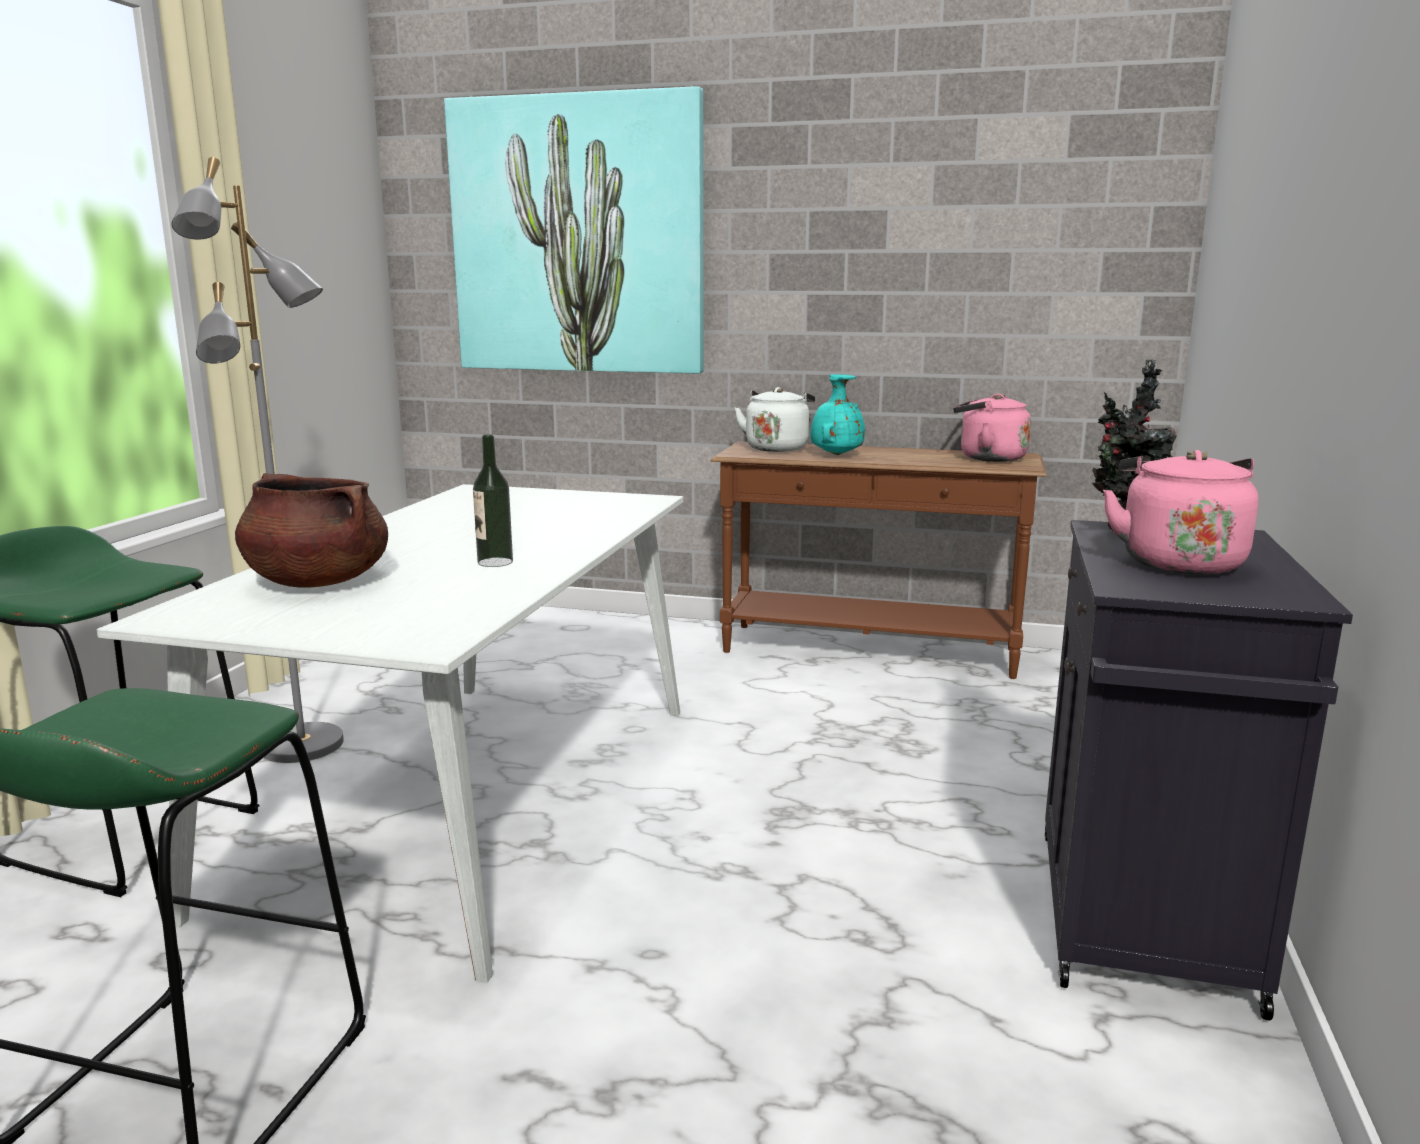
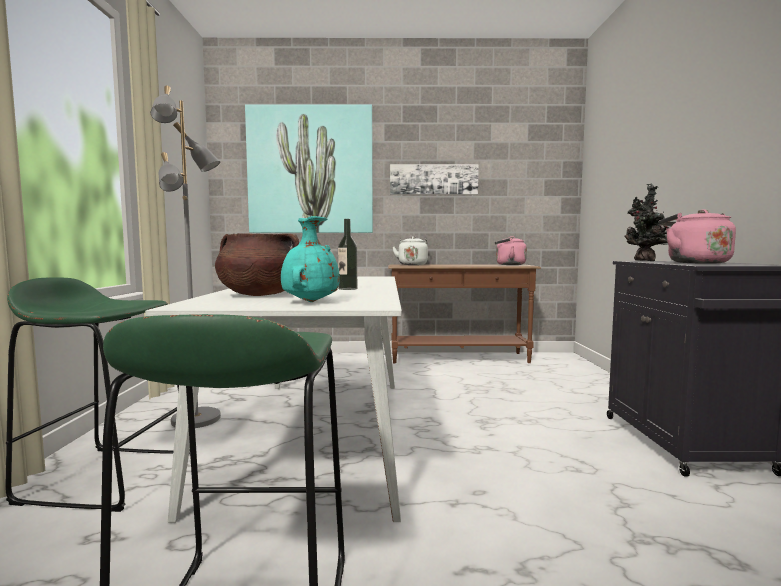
camera: 15 degrees left, 10 degrees down
(835, 455) = (443, 265): turquoise vase -> turquoise vase (309, 302)
(837, 255) = (433, 179): none -> picture

